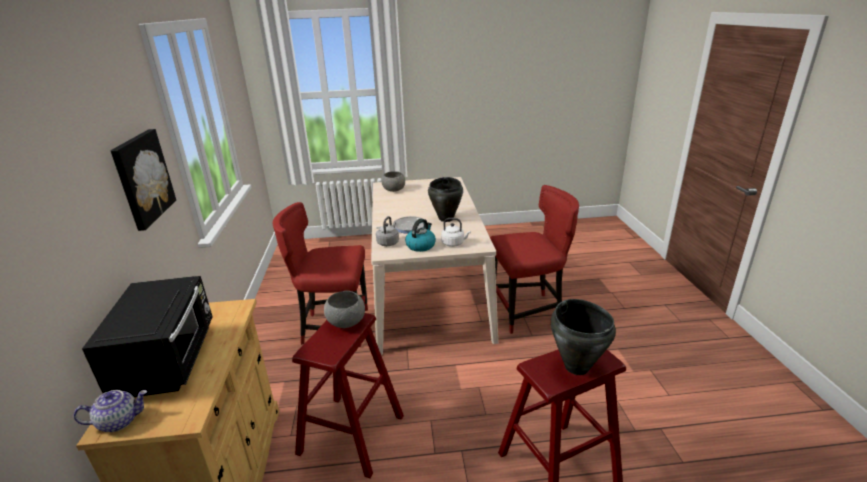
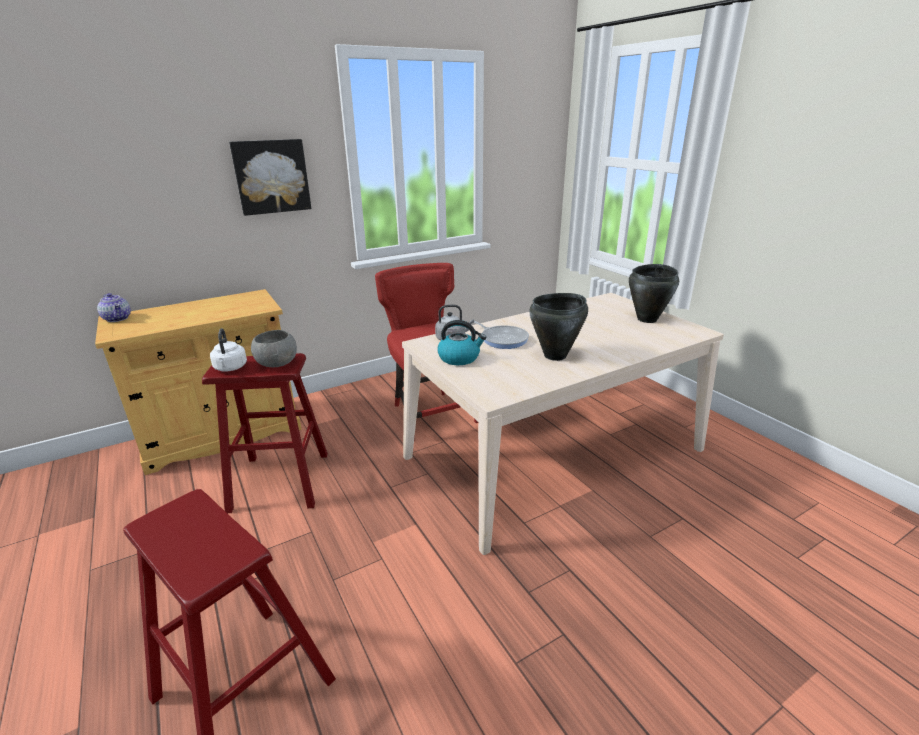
camera: 65 degrees right, 0 degrees up
(169, 360) = (188, 310): black microwave -> none
(394, 190) = (605, 307): grey bowl -> none
(454, 243) = (483, 377): white kettle -> white kettle (230, 368)
(528, 311) = (590, 572): red chair -> none
(576, 366) = (187, 545): black cooking pot -> black cooking pot (647, 319)

